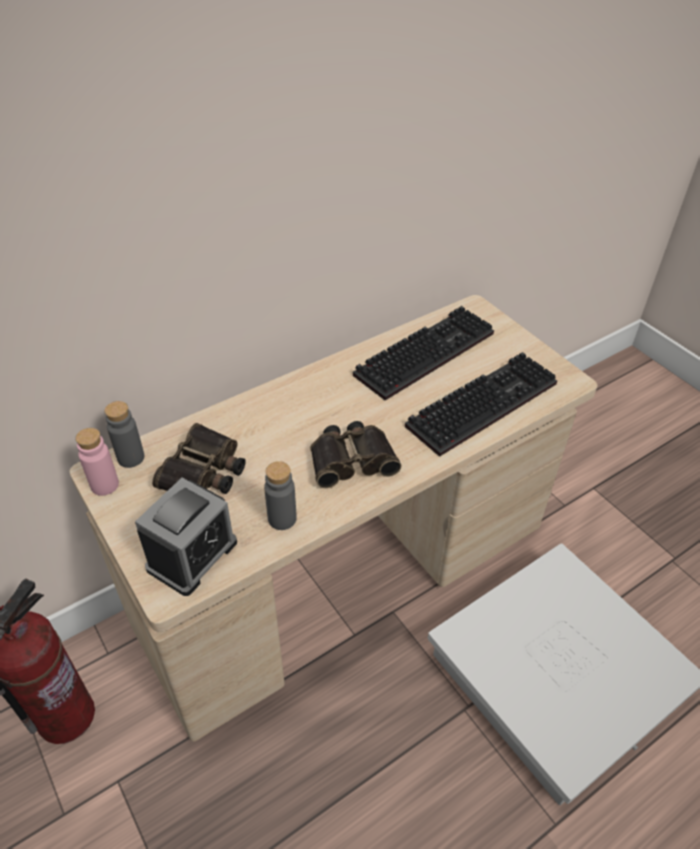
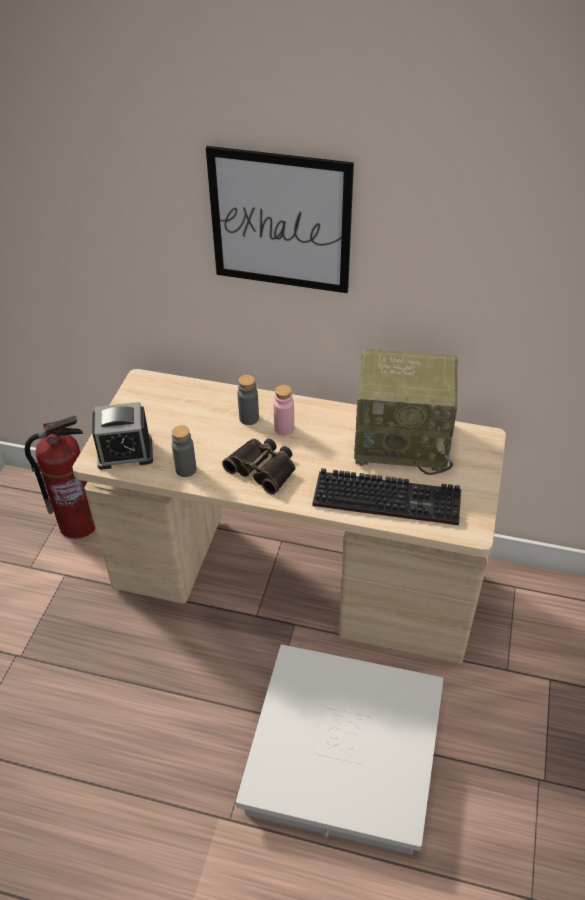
camera: 50 degrees right, 0 degrees up
(105, 485) = (135, 389): pink bottle -> pink bottle (284, 428)
(131, 458) = (163, 384): grey bottle -> grey bottle (249, 418)
(204, 471) = (185, 417): binoculars -> none
(237, 151) = (280, 221): none -> picture
(424, 352) = (403, 441): keyboard -> radio

